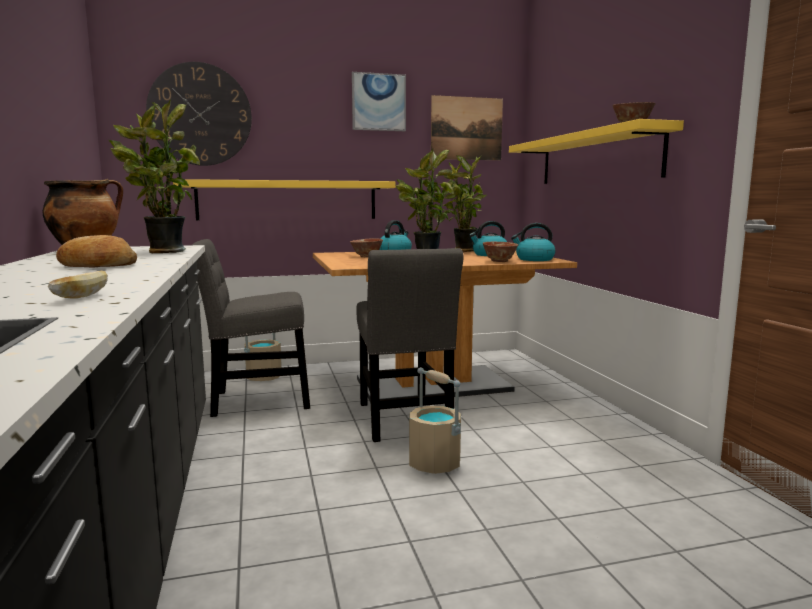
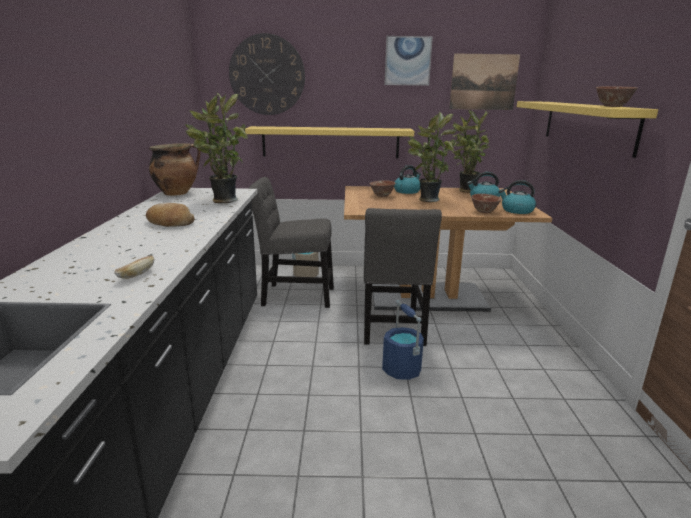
camera: 15 degrees right, 10 degrees up
(435, 463) = (402, 370): beige bucket -> blue bucket

